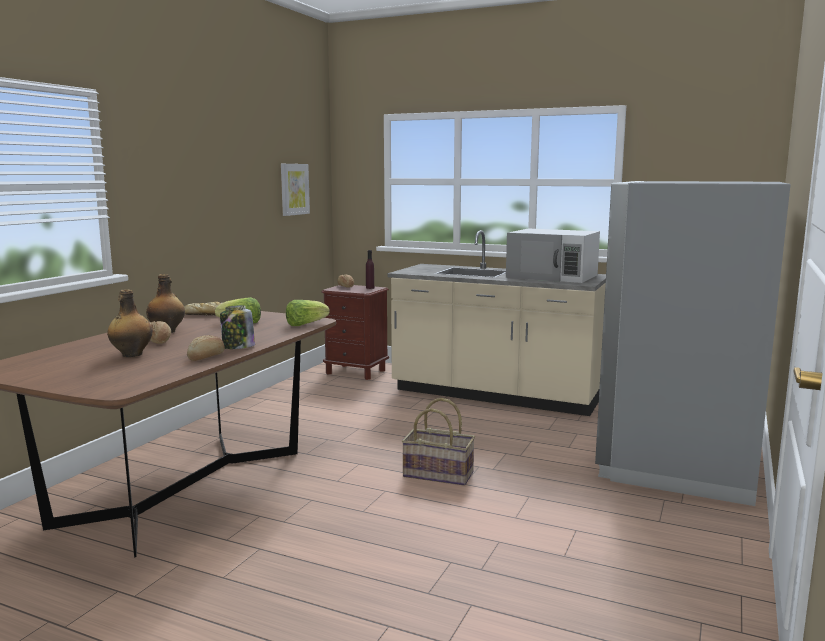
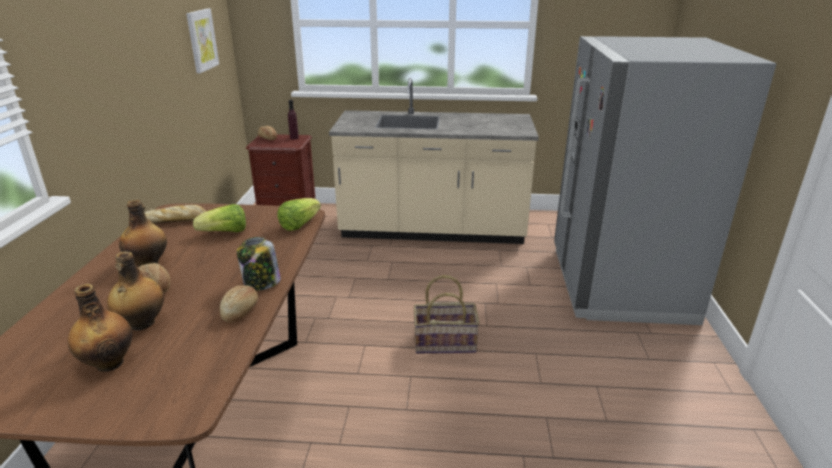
camera: 20 degrees left, 15 degrees up
(92, 367) = (109, 362): none -> bottle
(553, 276) = (486, 122): white microwave -> none

